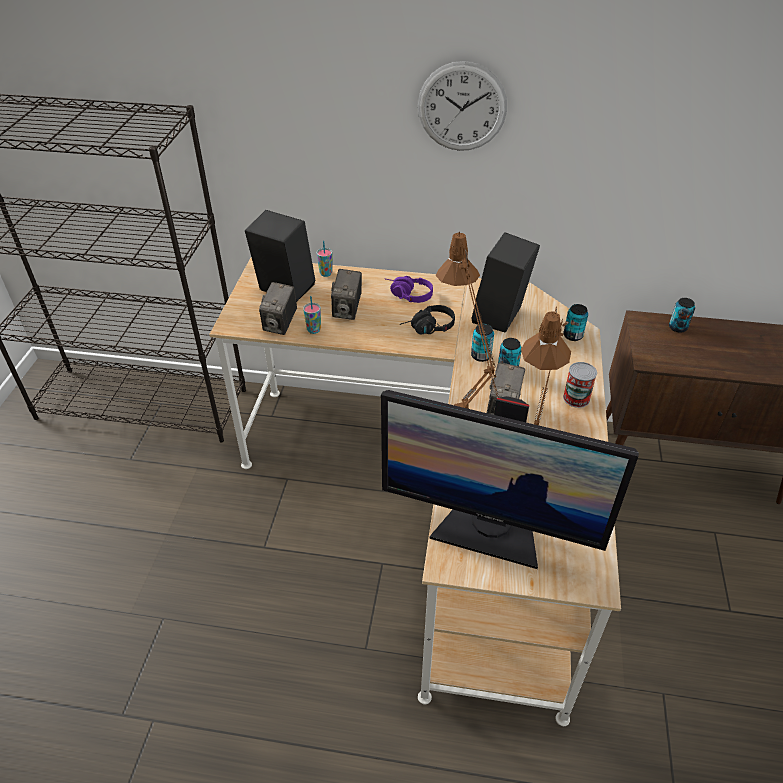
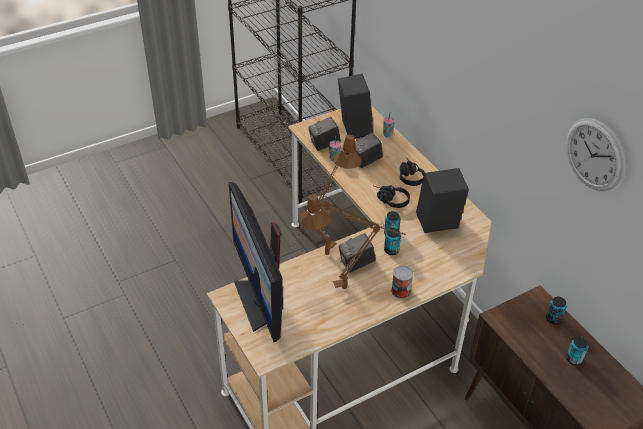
camera: 50 degrees right, 0 degrees up
(406, 295) = (408, 176): purple headphones -> black headphones
(462, 107) = (476, 72): wall clock -> wall clock (594, 154)
(573, 336) = (459, 264): can -> can (574, 359)

